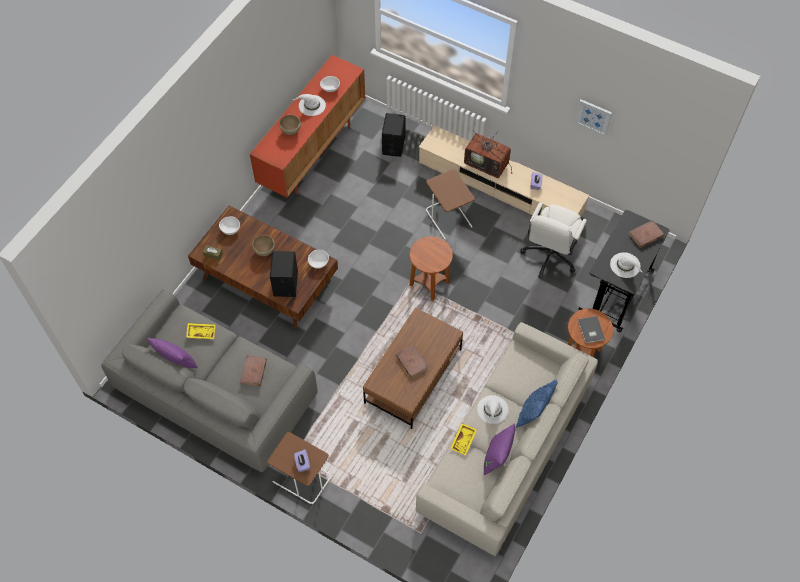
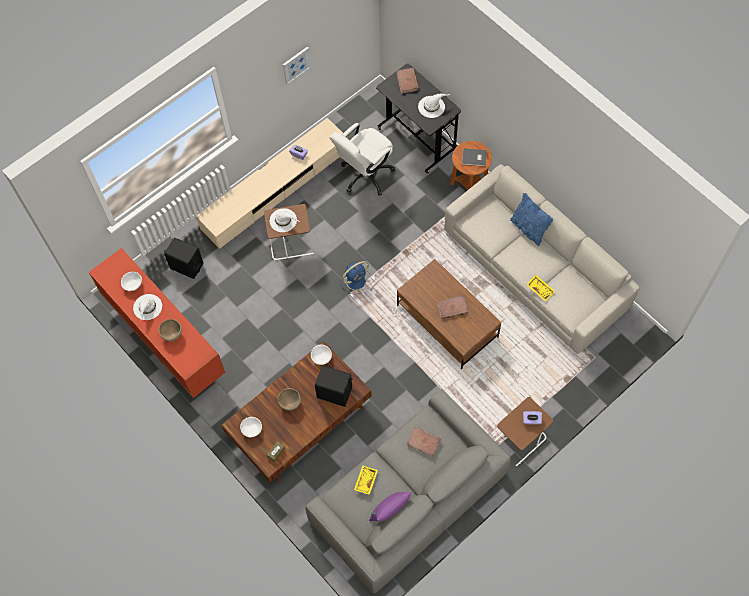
camera: 70 degrees left, 5 degrees up
(429, 284) = (357, 280): brown side table -> blue fan
(488, 164) = (261, 185): television -> none
(492, 410) = (518, 258): white hat -> white hat (283, 220)
(497, 457) = (561, 269): purple pillow -> none
(549, 258) = (364, 177): white office chair -> white office chair turned 90 degrees clockwise

